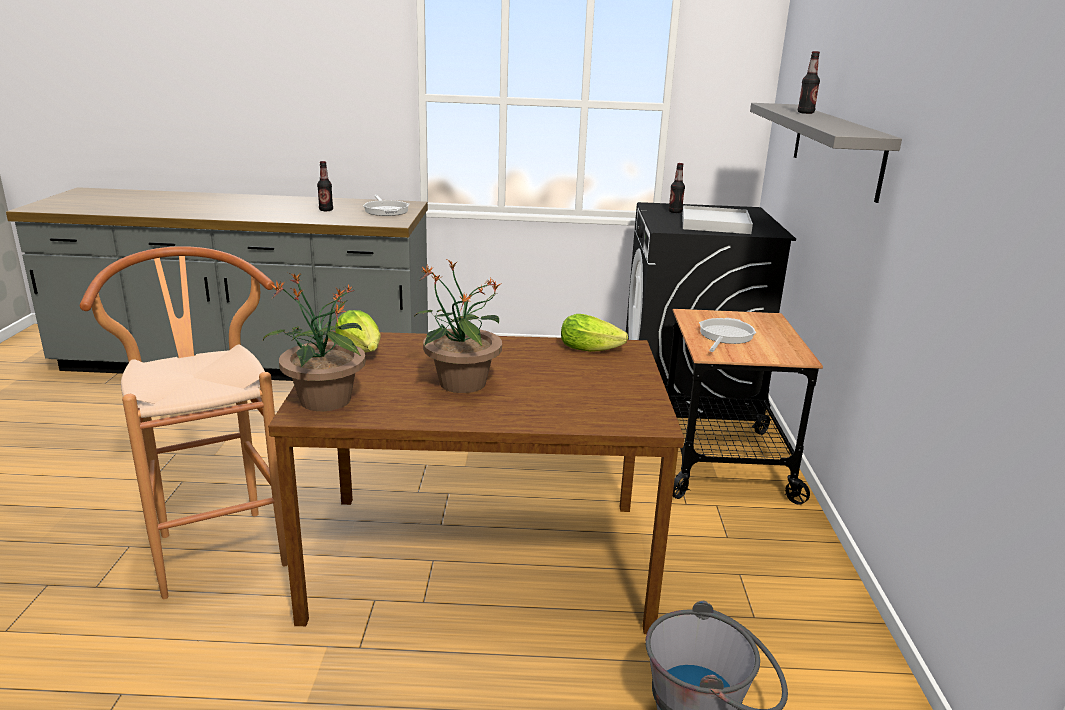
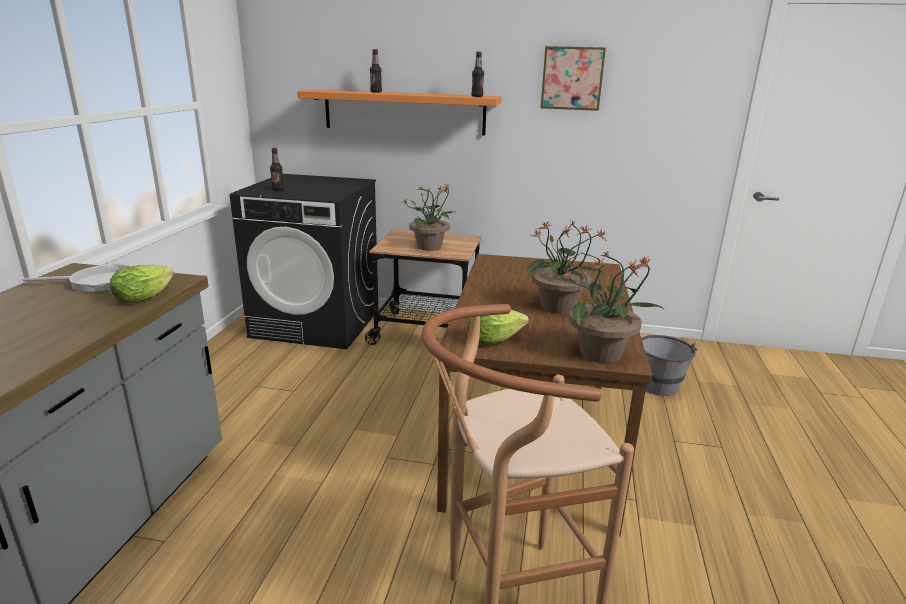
camera: 80 degrees left, 0 degrees up
(326, 210) = (47, 314): bottle -> bottle (477, 96)
(593, 349) = (494, 267): lettuce -> lettuce (147, 296)
(715, 224) = (326, 187): white tray -> none
(724, 336) = (430, 247): frying pan -> potted plant
(835, 148) = (404, 112): grey shelf -> orange shelf
(971, 116) = (572, 78): none -> picture

